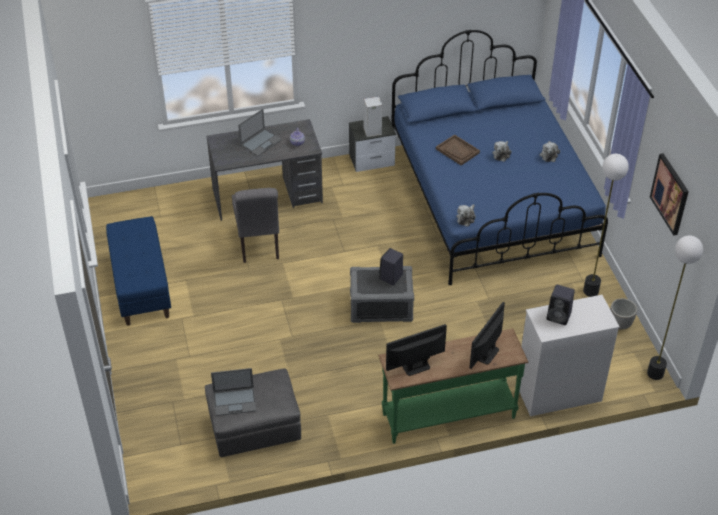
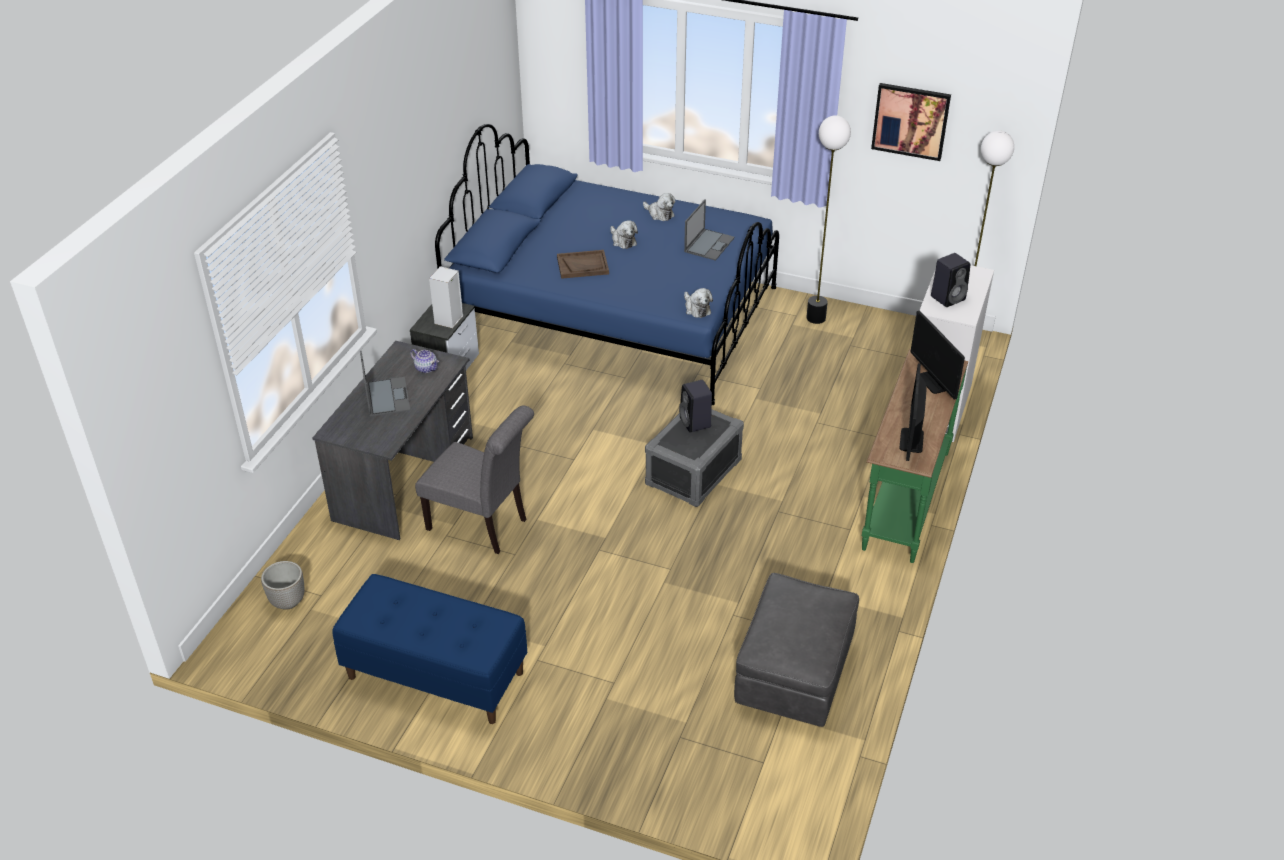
camera: 55 degrees left, 5 degrees down
(235, 401) = (794, 642): laptop -> laptop (709, 244)
(620, 324) = (878, 323): planter -> planter (287, 601)

